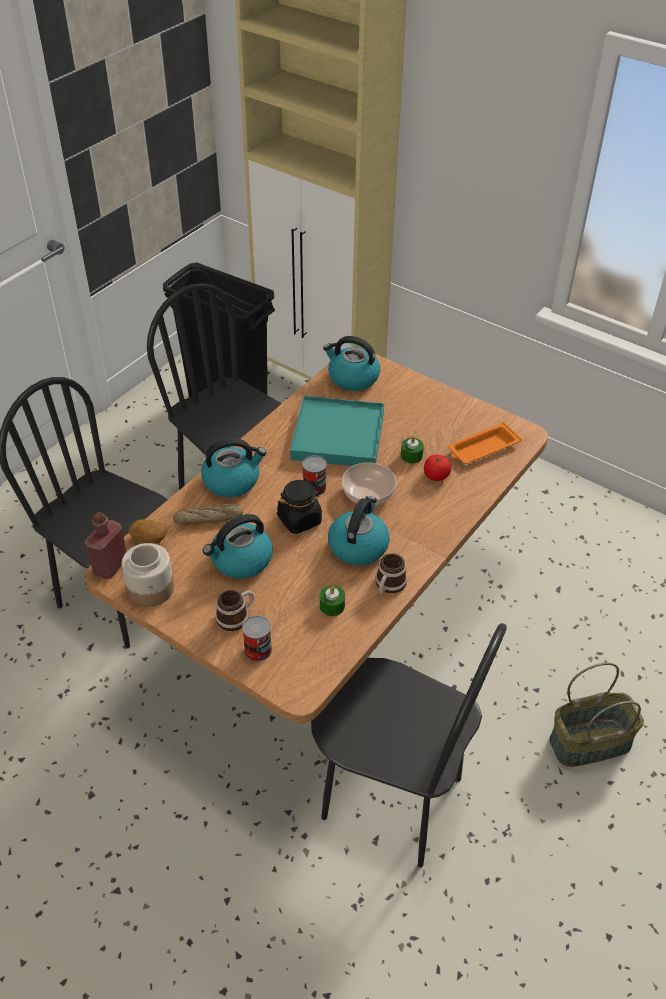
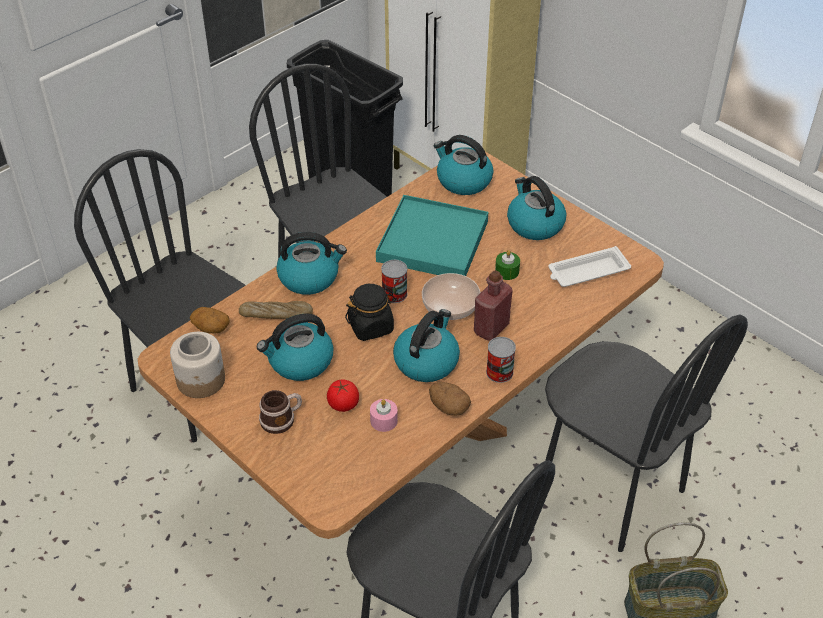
camera: 10 degrees right, 0 degrees up
(110, 566) = (165, 351): red bottle -> red bottle (491, 328)
(258, 650) = (296, 456): can -> can (499, 372)
(332, 606) = (384, 421): green candle -> pink candle
(388, 585) = (449, 407): mug -> potato
(425, 410) = (534, 224): none -> kettle
(436, 476) = (528, 296): tomato -> tomato (343, 404)
(482, 448) = (587, 272): orange tray -> white tray
(516, 641) = (611, 489): none -> black chair

